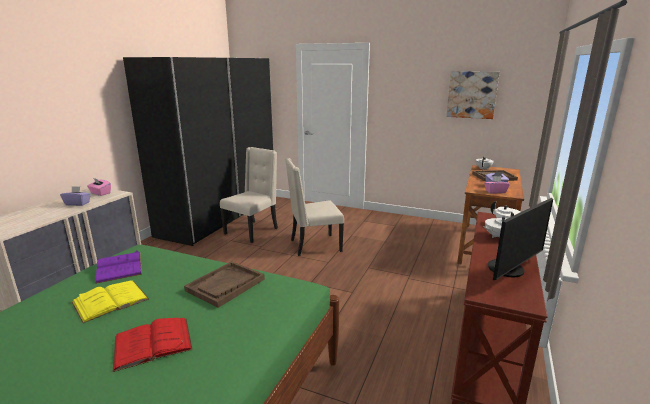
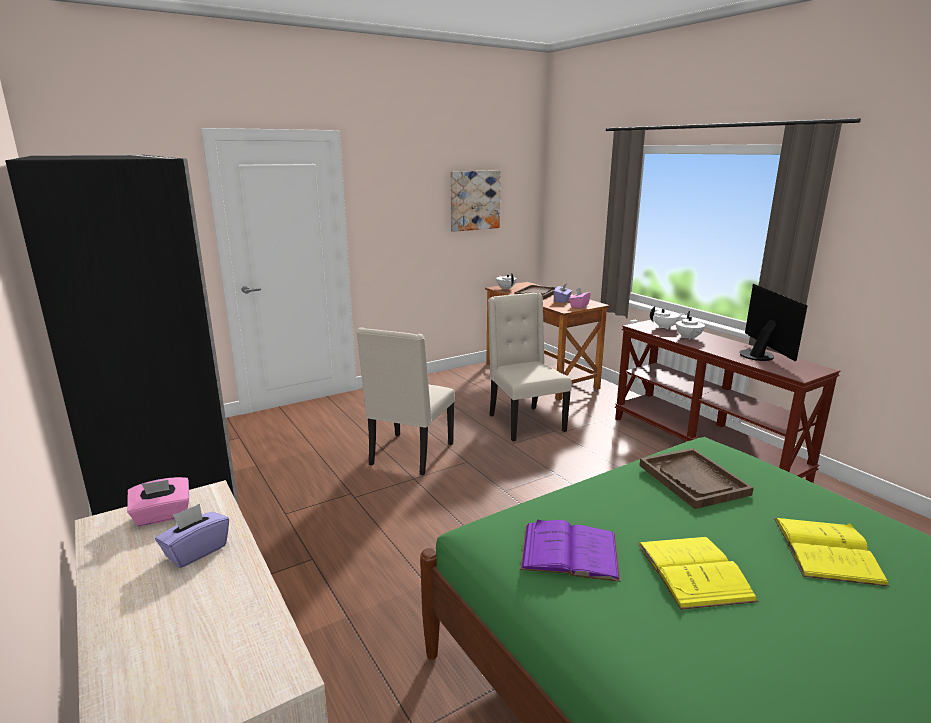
camera: 55 degrees left, 0 degrees up
(153, 343) = (826, 550): red book -> yellow book
(252, 231) = (285, 484): beige chair -> beige chair (524, 423)

